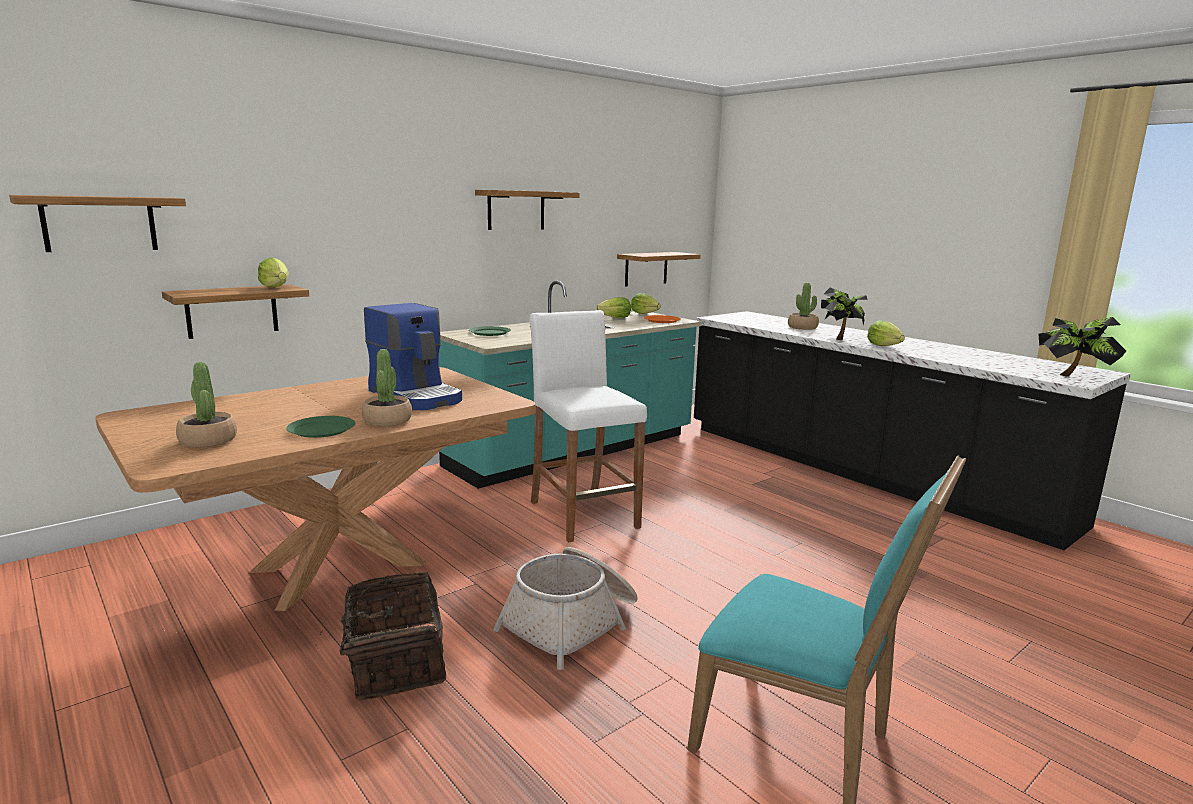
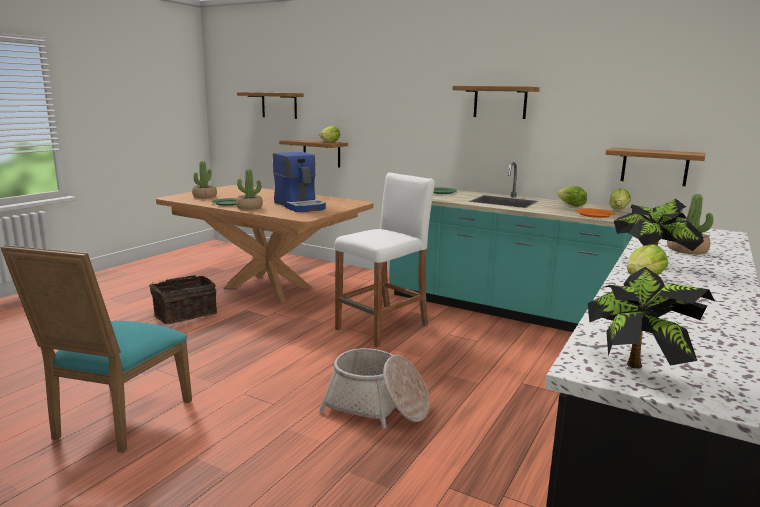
camera: 70 degrees right, 0 degrees up
(417, 396) = (300, 206): coffee machine -> coffee machine turned 60 degrees counterclockwise
(572, 623) = (232, 344): basket -> basket (377, 406)

